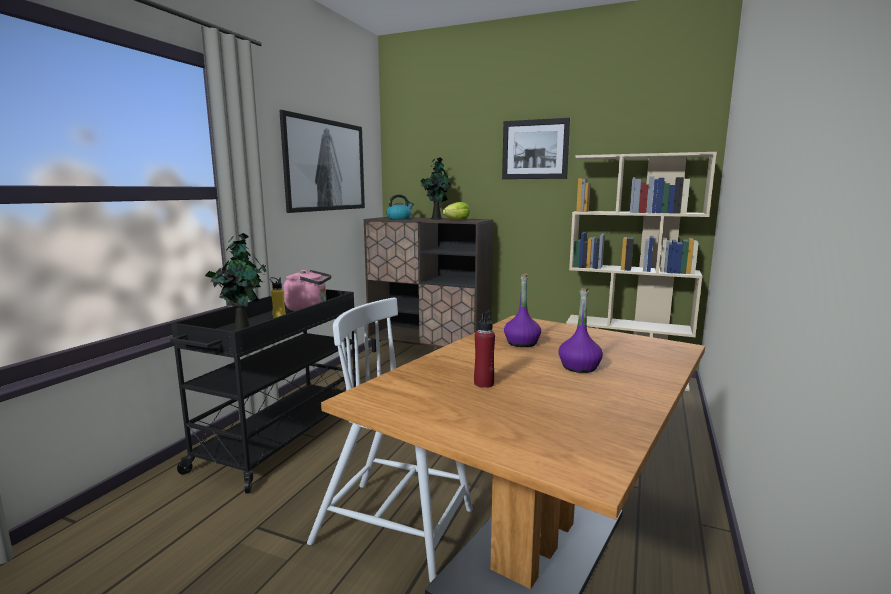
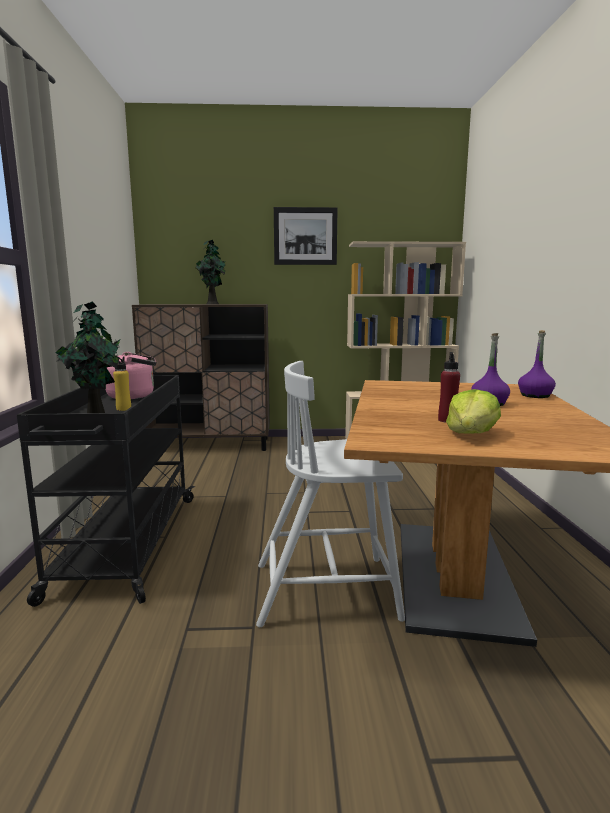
camera: 25 degrees left, 0 degrees up
(326, 165) = (99, 240): picture -> none
(399, 218) = (171, 304): kettle -> none
(457, 220) = (239, 304): lettuce -> lettuce (471, 434)
(522, 343) = (415, 395): purple bottle -> purple bottle (535, 395)

